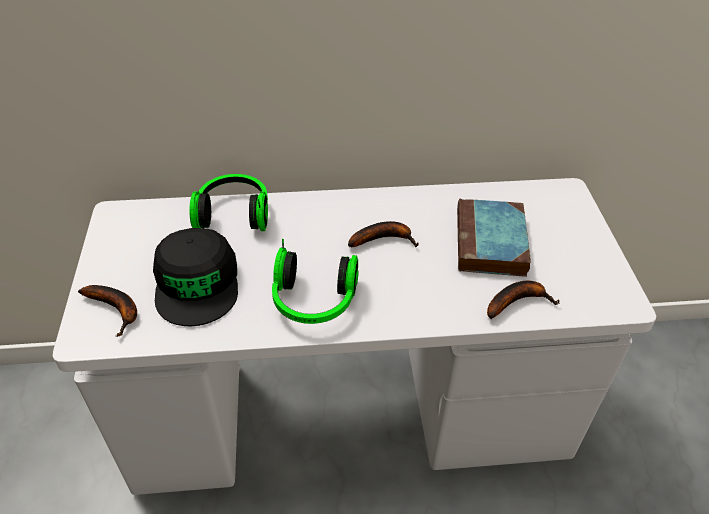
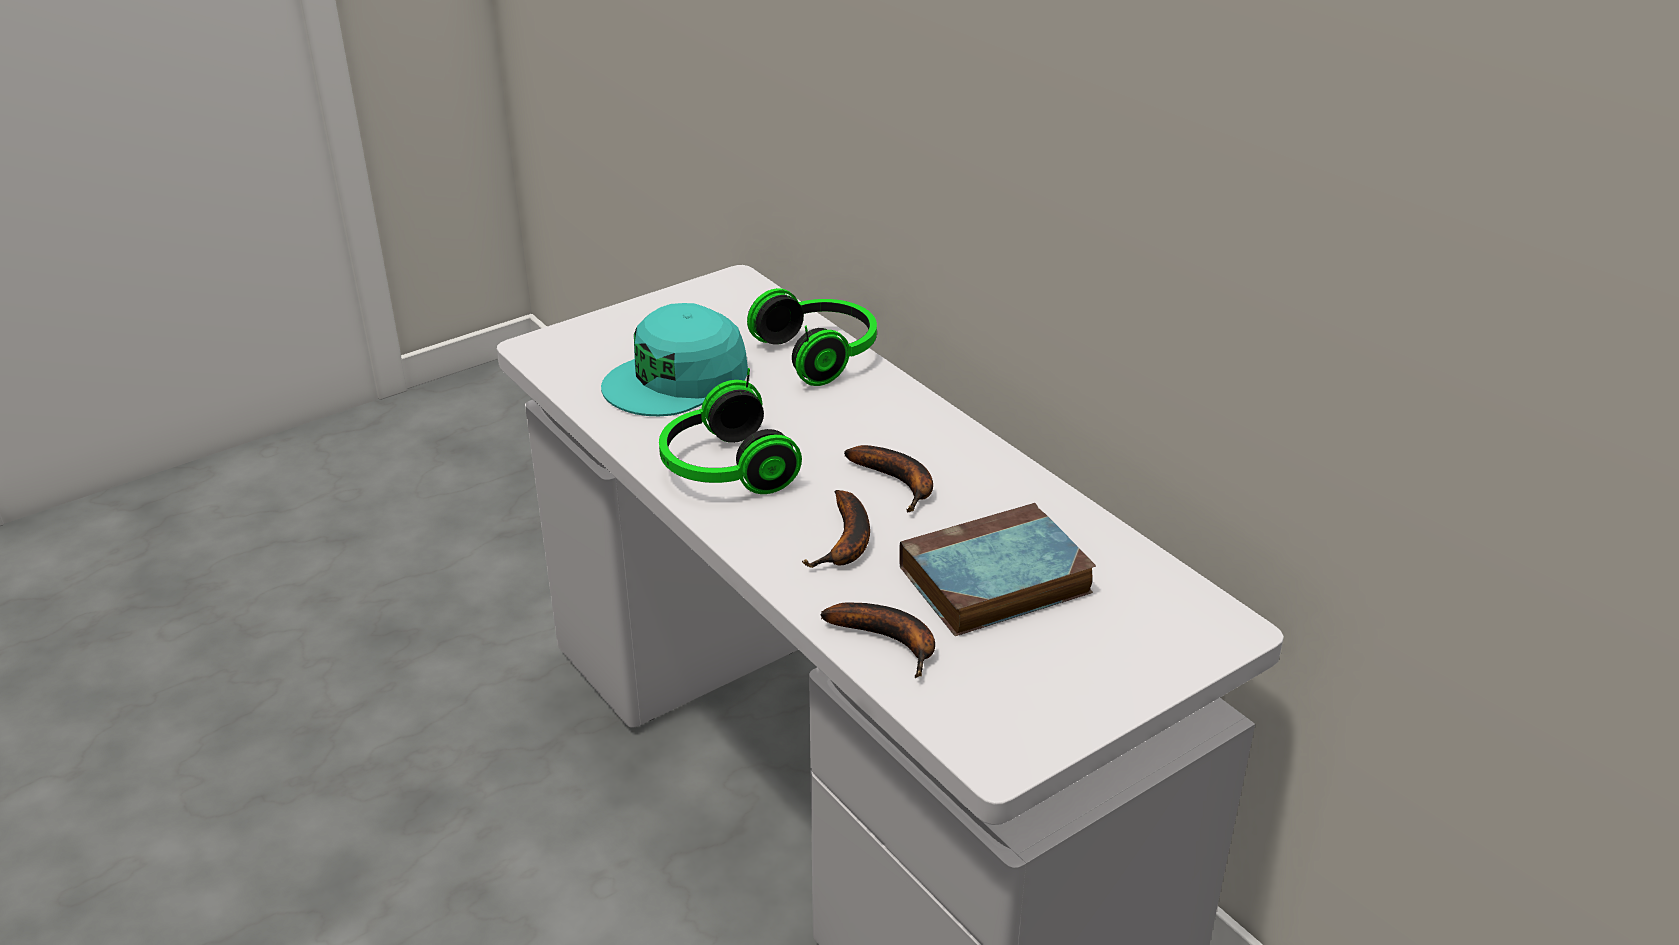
camera: 60 degrees right, 10 degrees down
(116, 309) = (591, 348): banana -> banana (846, 542)
(197, 283) = (677, 379): black cap -> turquoise cap

